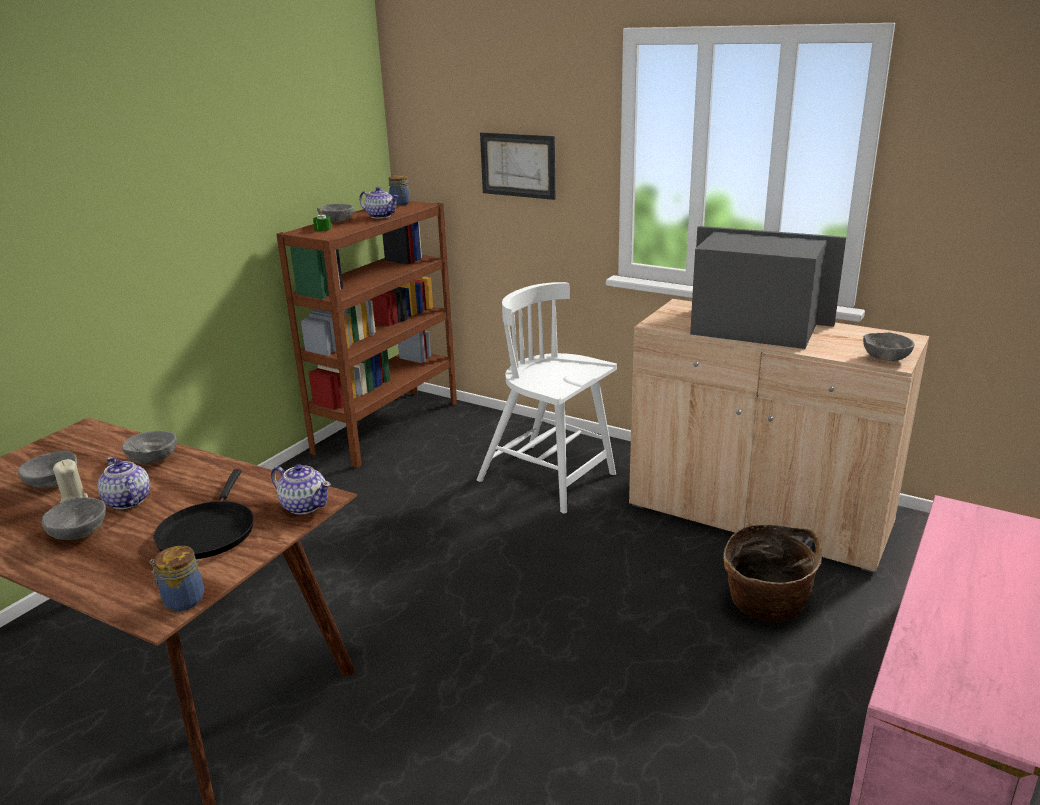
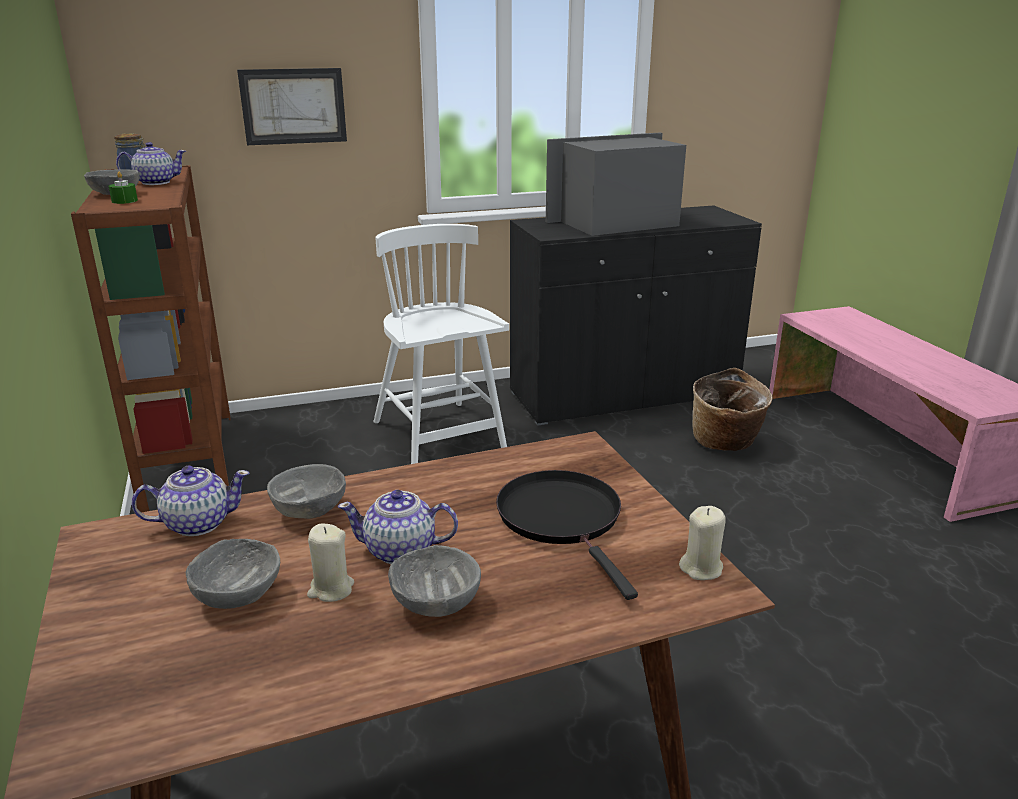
camera: 50 degrees left, 0 degrees up
(182, 600) = (701, 568): jar -> beige candle
(208, 531) = (563, 519): black frying pan -> black frying pan turned 150 degrees counterclockwise
(304, 505) = (582, 458): teapot -> teapot (197, 523)
(549, 478) = (439, 436): white chair -> white chair turned 75 degrees clockwise
(757, 516) = (623, 395): beige cabinet -> black cabinet
(885, 358) = (730, 220): grey bowl -> none

